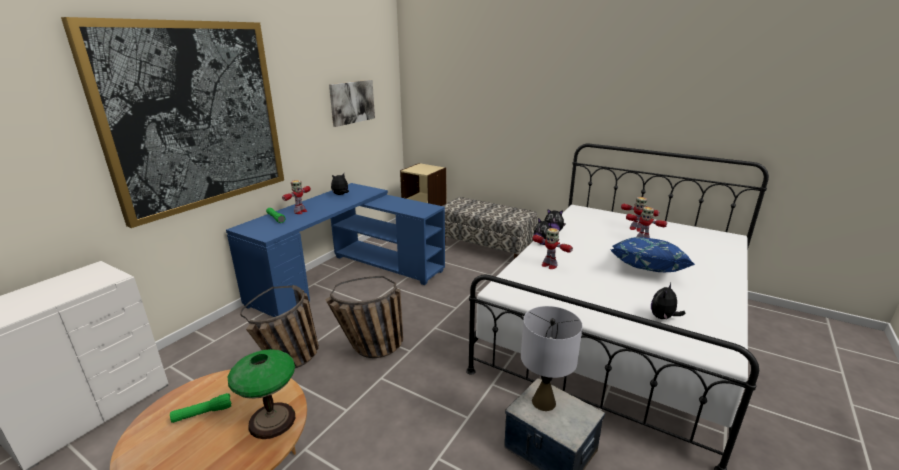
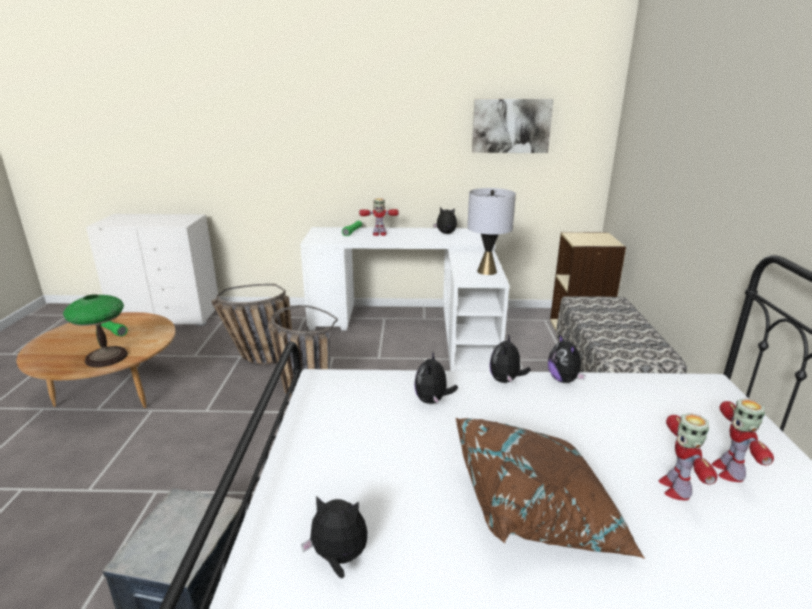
camera: 60 degrees right, 0 degrees up
(195, 116) = (300, 114): picture -> none
(347, 276) = (416, 327): blue desk -> white desk
(544, 402) = (193, 517): grey table lamp -> grey table lamp (486, 271)
(549, 265) = (432, 401): toy robot -> plush toy
(646, 268) = (537, 510): blue pillow -> brown pillow

